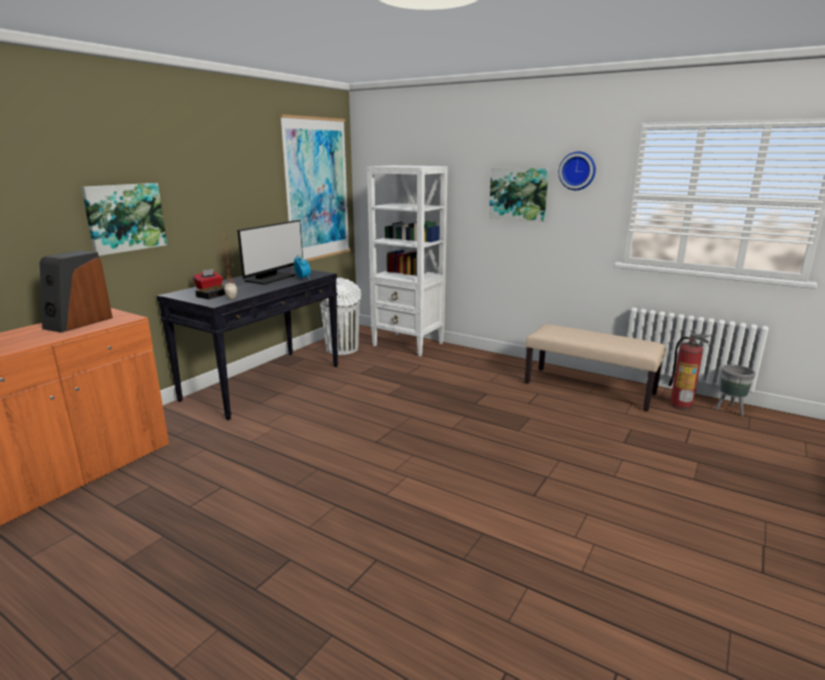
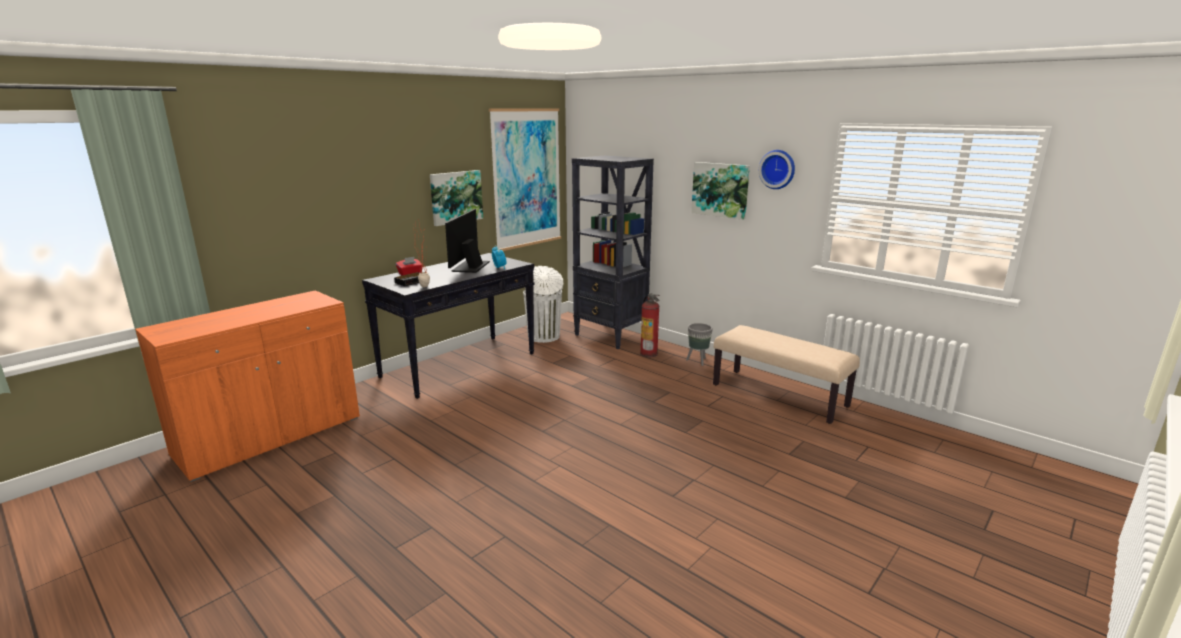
camera: 10 degrees right, 0 degrees up
(78, 323) = (285, 304): speaker -> none
(125, 217) = (335, 210): picture -> picture (456, 197)
(271, 278) = (470, 266): monitor -> monitor turned 150 degrees clockwise
(408, 344) = (610, 336): white bookcase -> black bookcase
(681, 405) = (871, 421): fire extinguisher -> fire extinguisher (649, 354)
(729, 409) = (923, 430): grey planter -> grey planter (697, 361)

